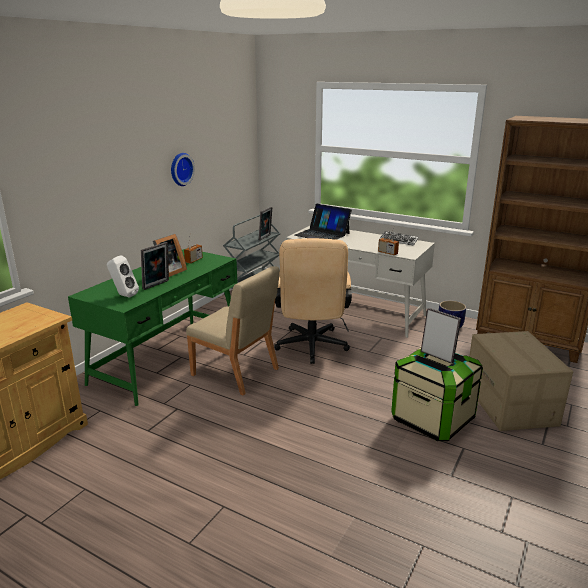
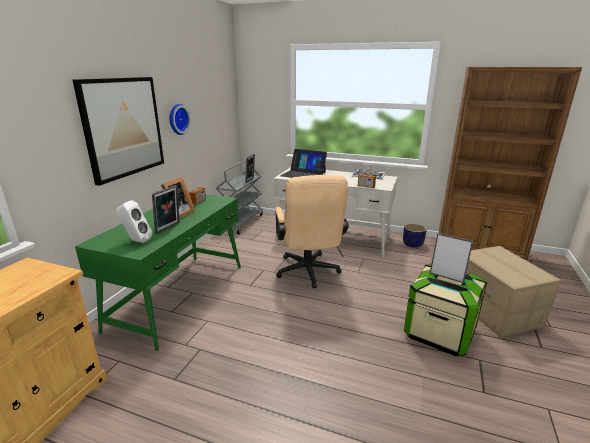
camera: 10 degrees left, 0 degrees up
(121, 180) = (123, 127): none -> picture
(235, 372) = (247, 303): beige chair -> none

